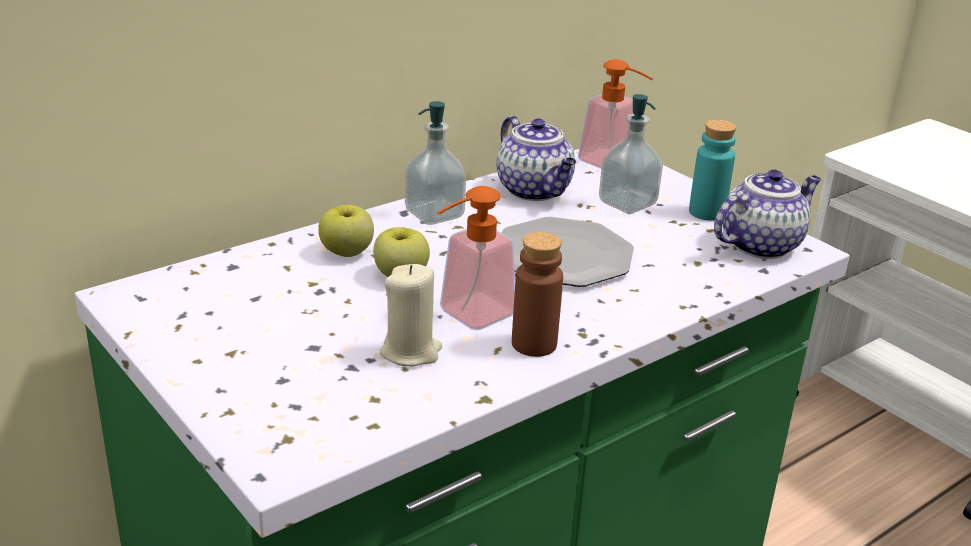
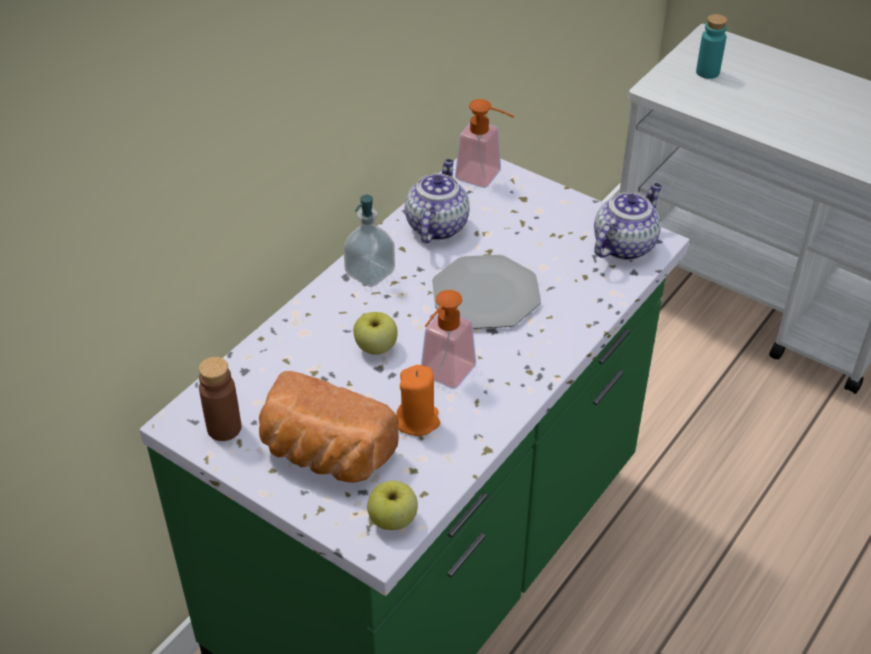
camera: 15 degrees left, 15 degrees up
(271, 360) = (324, 455): none -> bread
(347, 252) = (323, 333): apple -> apple (393, 520)
(411, 352) = (418, 421): beige candle -> orange candle
(534, 344) = (500, 390): brown bottle -> brown bottle (224, 428)
(535, 191) = (436, 225): teapot -> teapot turned 120 degrees counterclockwise
(627, 203) = (512, 223): soap dispenser -> none
(706, 212) = (574, 218): turquoise bottle -> turquoise bottle (707, 72)

